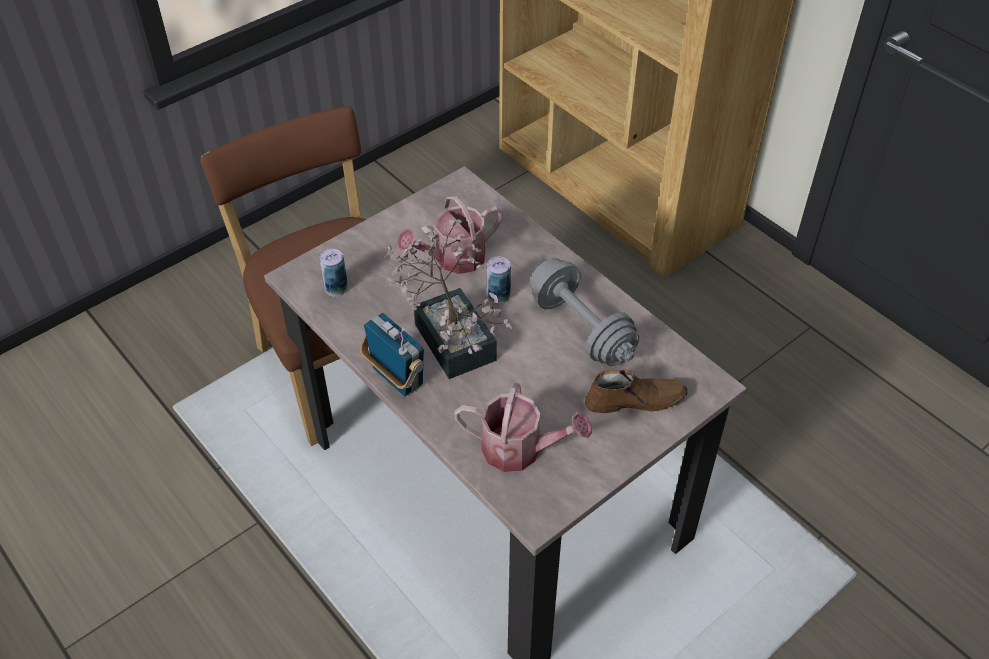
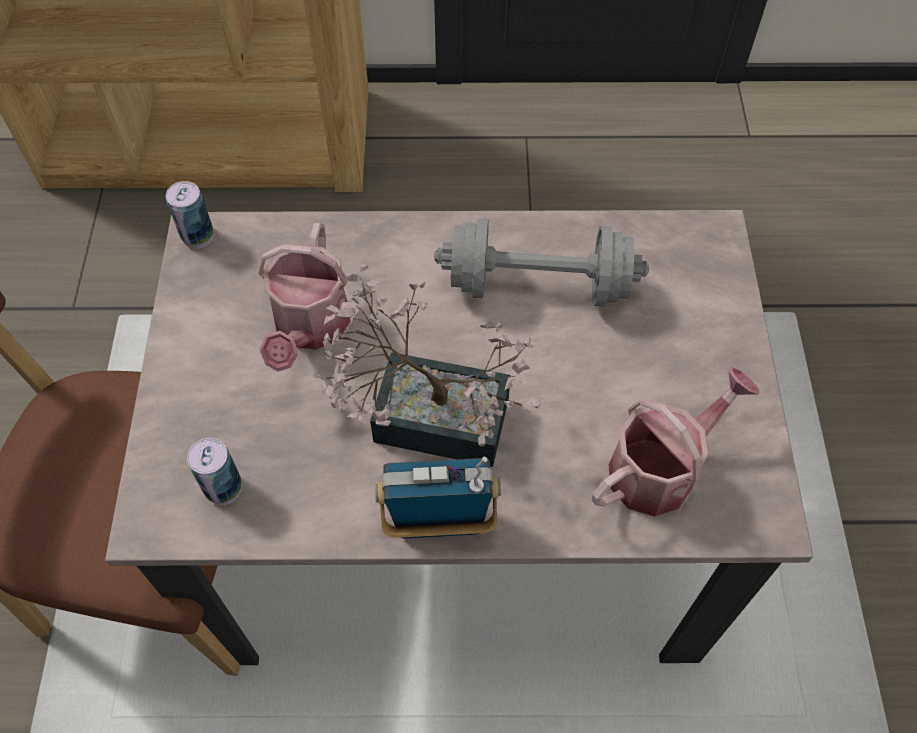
camera: 50 degrees left, 10 degrees up
(498, 296) = (414, 326): can -> can (198, 236)
(635, 399) = (679, 311): brown shoe -> none

